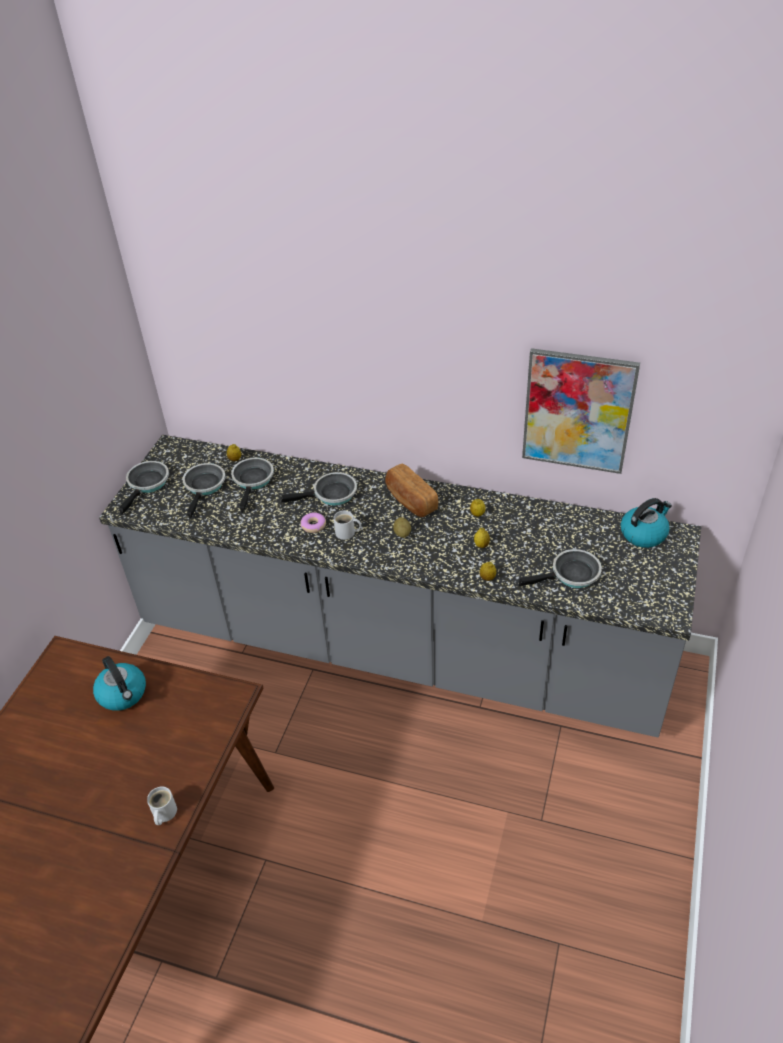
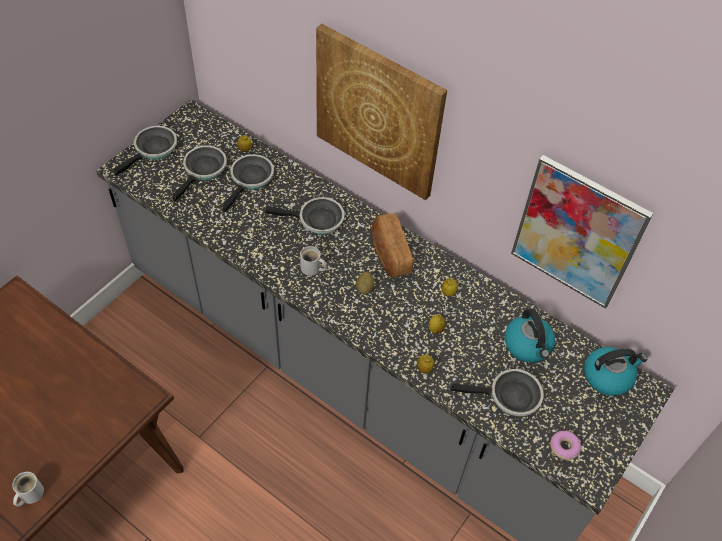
camera: 15 degrees right, 10 degrees up
(123, 694) = (48, 358): kettle -> kettle (528, 345)
(313, 525) = (284, 249): donut -> donut (564, 447)
(366, 370) = (378, 112): none -> picture

